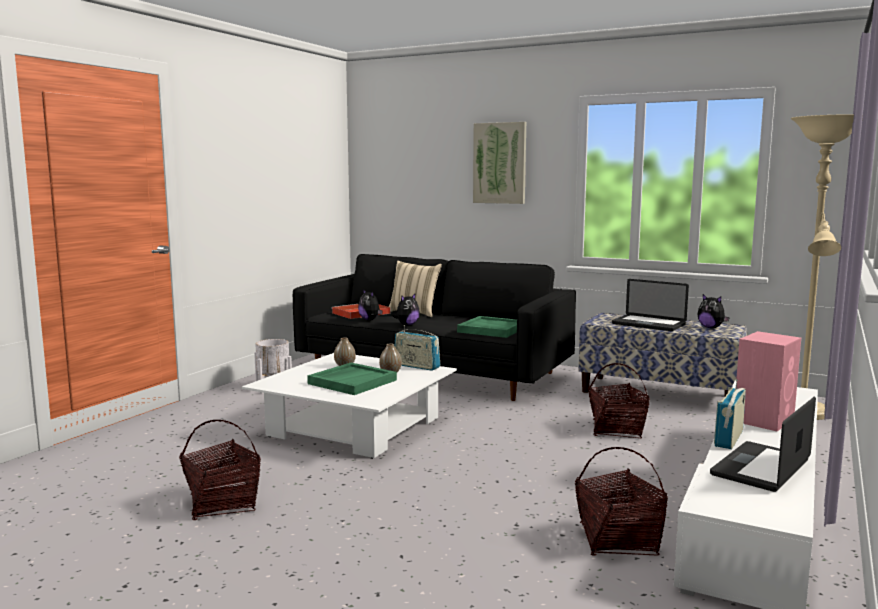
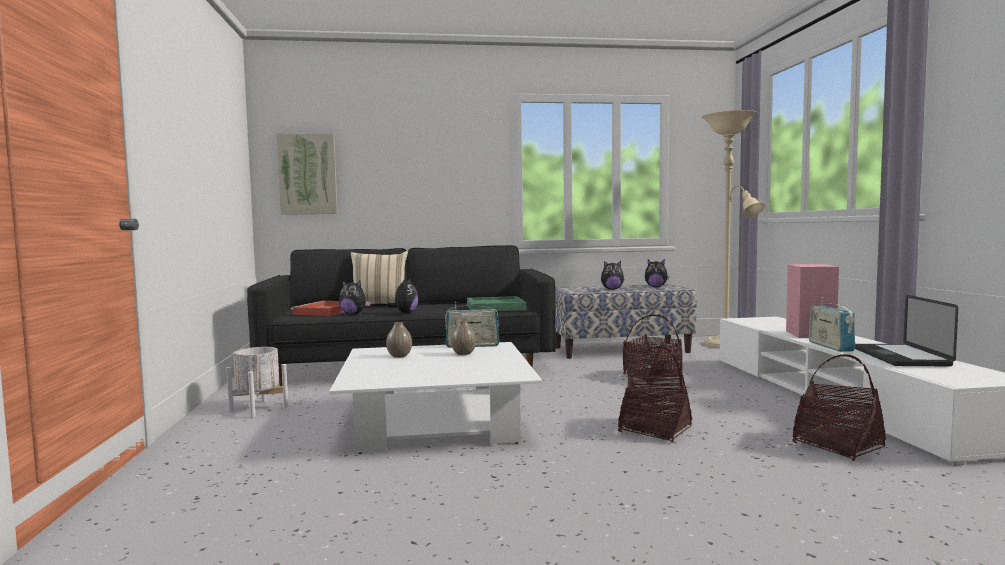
camera: 35 degrees left, 5 degrees down
(222, 503) = (457, 534): basket -> basket (654, 430)
(352, 381) = (447, 365): green tray -> none
(500, 163) = (436, 154): picture -> picture (307, 174)
(648, 324) = (612, 289): laptop -> plush toy

